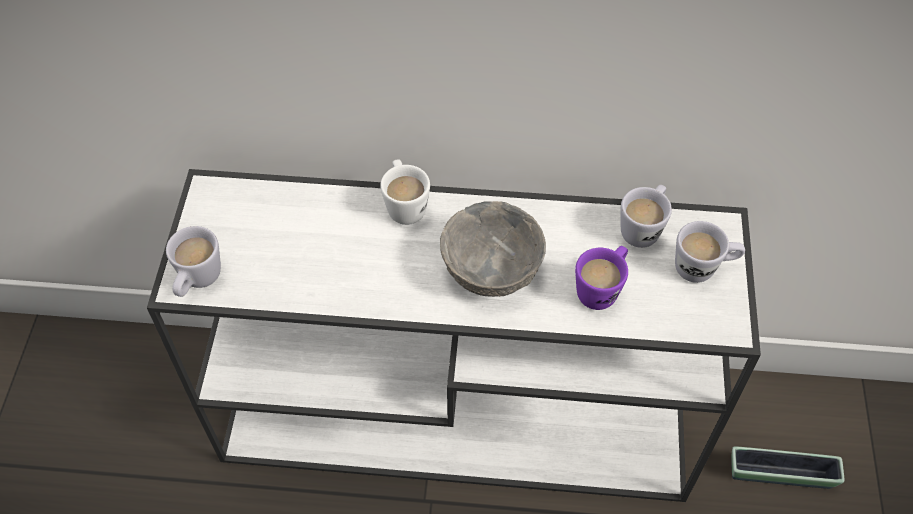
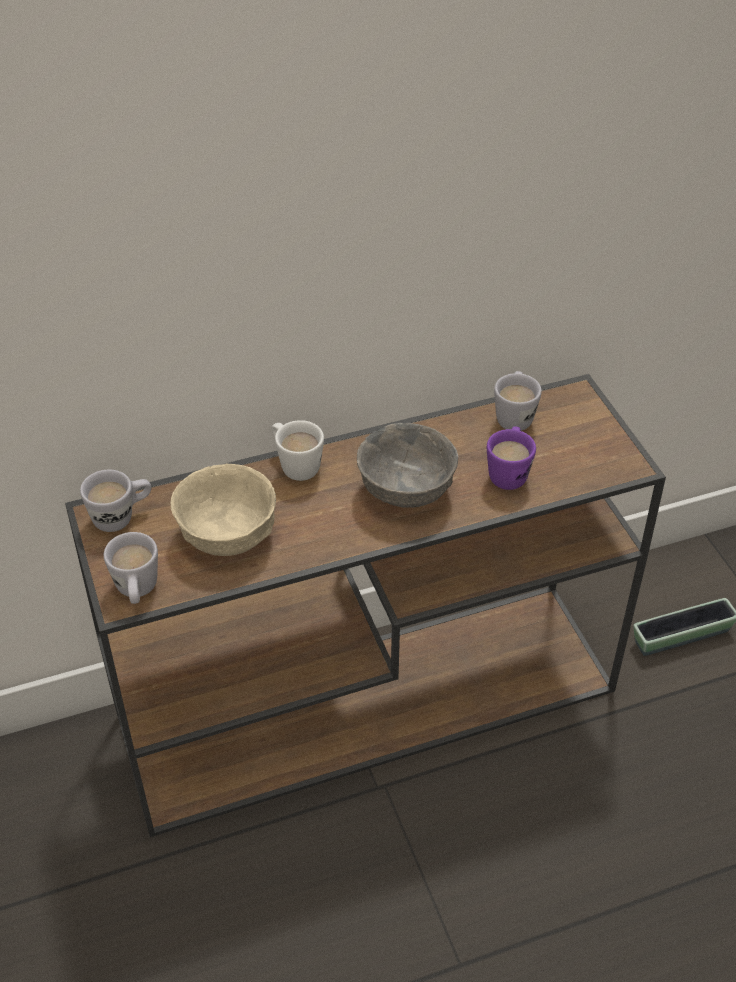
camera: 25 degrees left, 10 degrees down
(307, 253) = (229, 533): none -> beige bowl
(461, 417) = (372, 700): white console table -> brown console table
(703, 268) = (582, 429): white mug -> white mug (121, 517)

